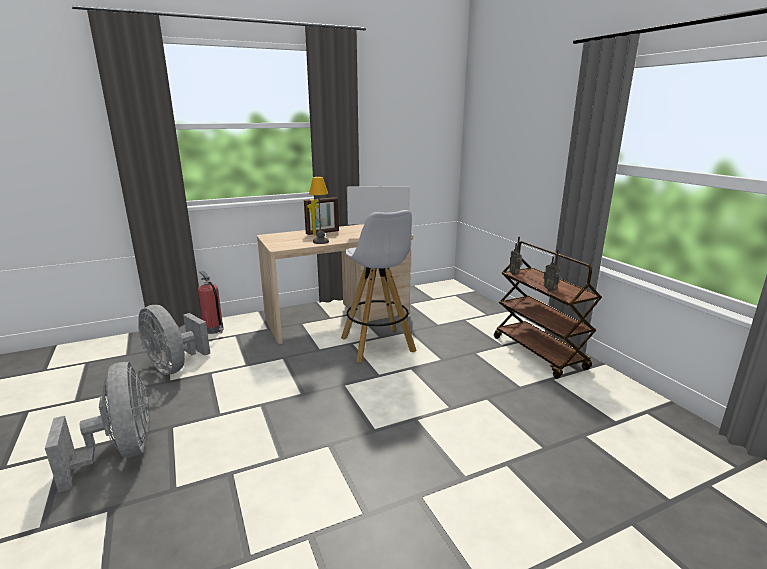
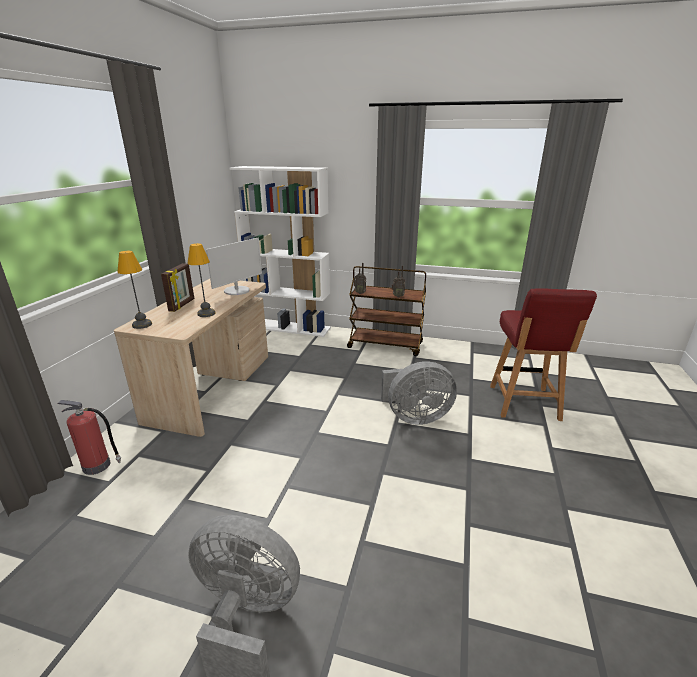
camera: 50 degrees left, 5 degrees up
(174, 366) = (130, 523): grey fan -> grey fan (415, 417)
(275, 236) = (142, 324): none -> table lamp
(378, 345) = (287, 391): white stool -> none
(472, 299) = (289, 327): none -> white bookcase
(606, 503) = (524, 403): none -> red chair

